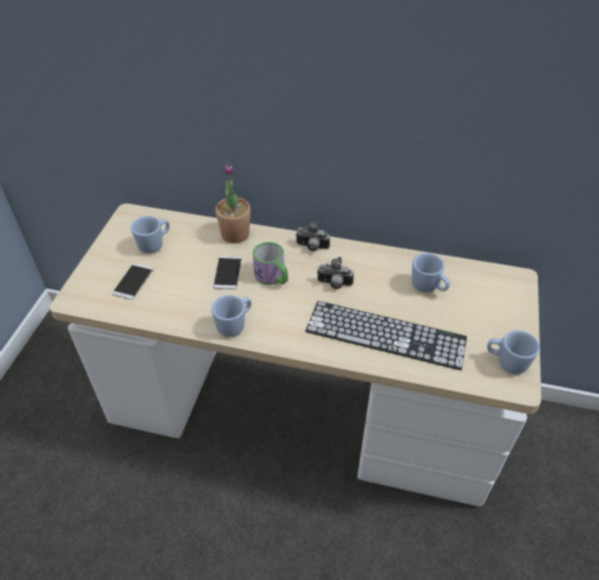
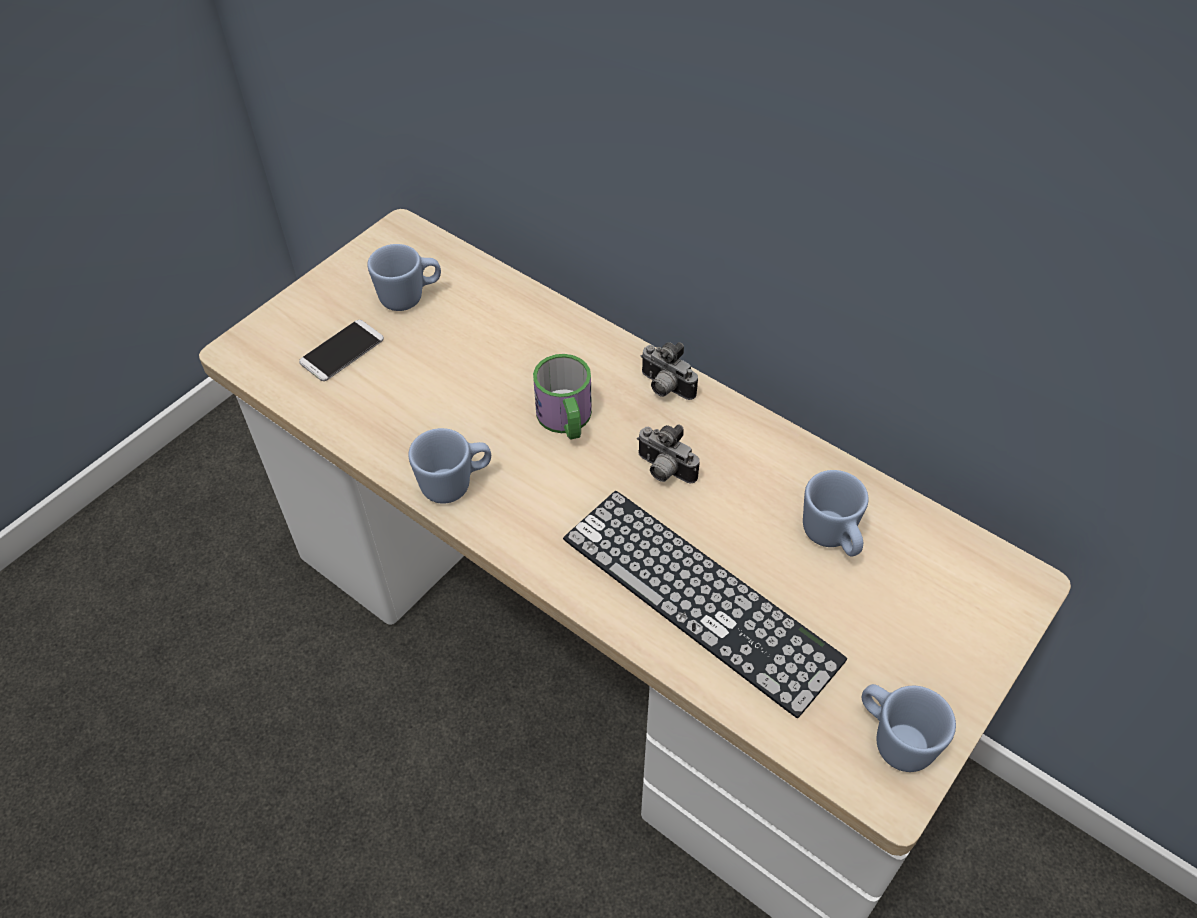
camera: 25 degrees right, 5 degrees up
(227, 273) = (496, 386): phone -> none
(235, 234) = (548, 320): potted plant -> none

